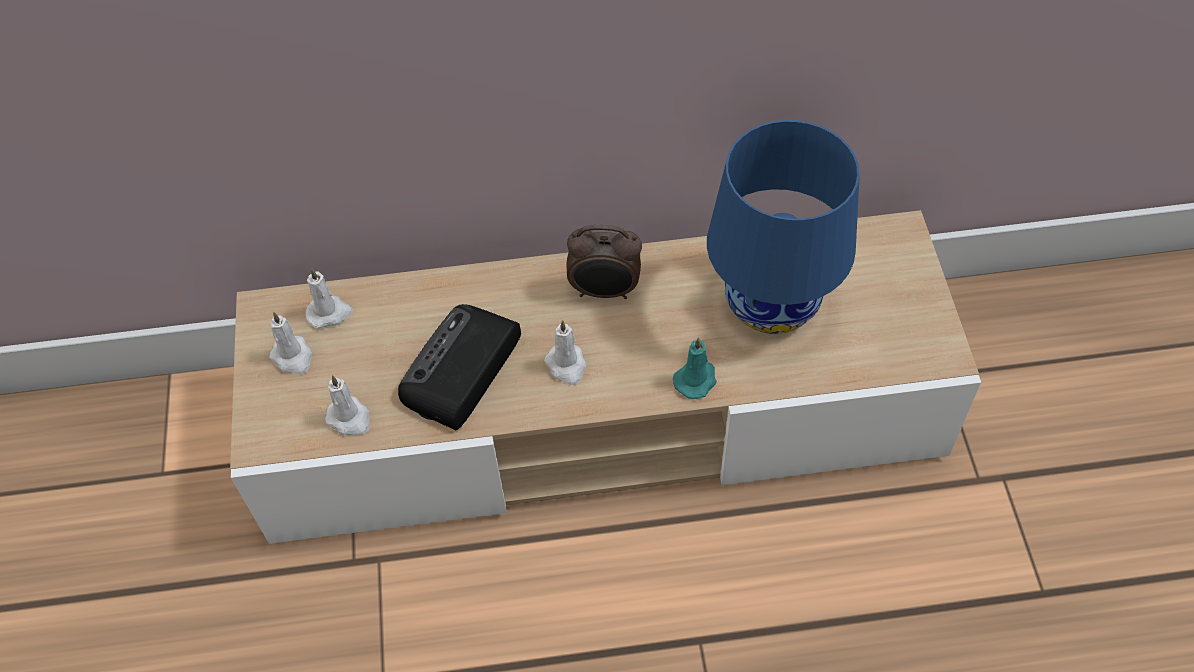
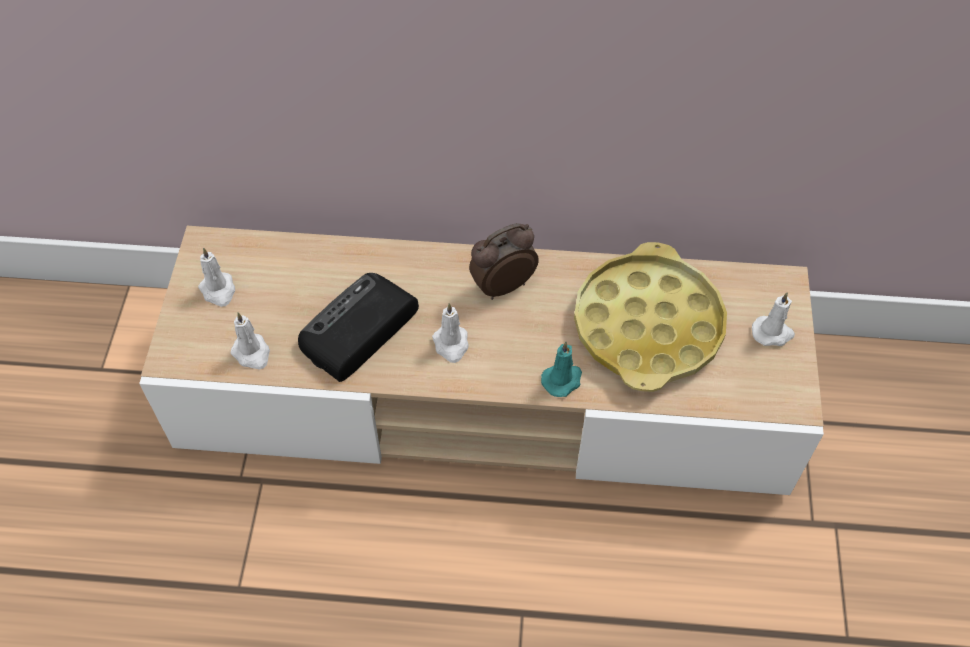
camera: 10 degrees right, 0 degrees up
(330, 313) = (259, 258): white candle -> white candle (772, 333)
(604, 291) = (502, 285): alarm clock -> alarm clock turned 135 degrees clockwise
(771, 304) = (648, 325): blue table lamp -> yellow tray

